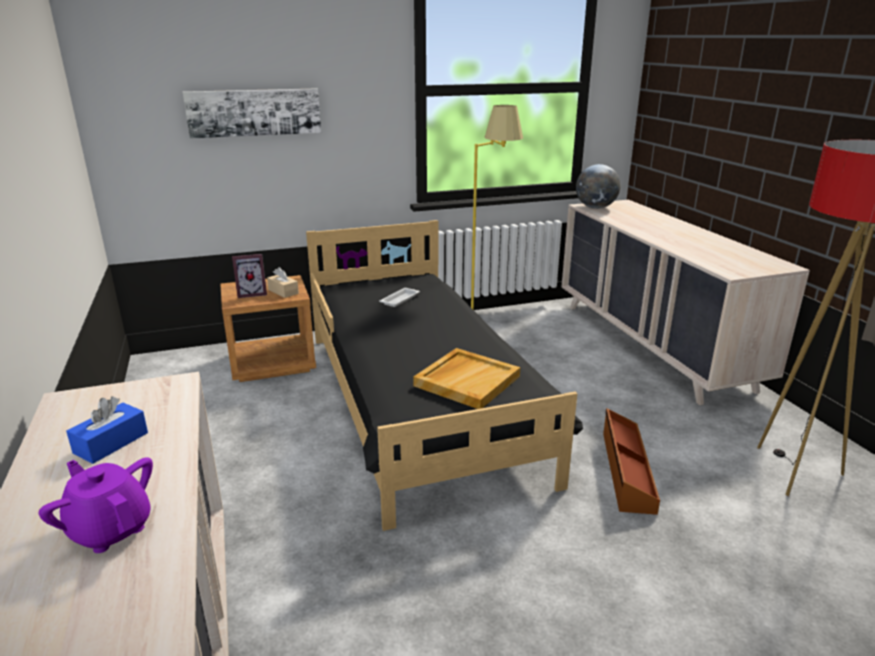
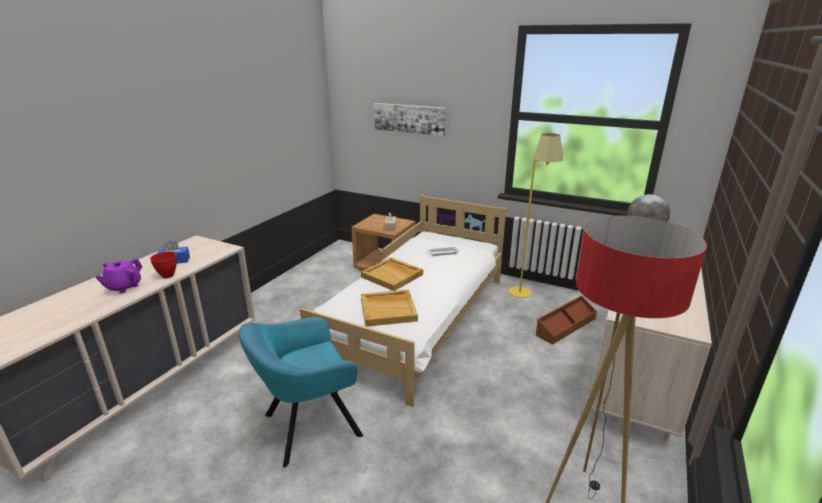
camera: 45 degrees right, 0 degrees up
(110, 529) = (123, 287): purple teapot -> purple teapot turned 150 degrees counterclockwise
(162, 466) = (168, 275): none -> red bowl
(252, 293) = (376, 223): picture frame -> none
(394, 345) = (392, 276): none -> beige tray
(419, 402) = (418, 320): black bed -> white bed
(505, 588) = (308, 426): none -> turquoise armchair
(626, 470) = (463, 420): brown storage box -> brown storage box (565, 326)

